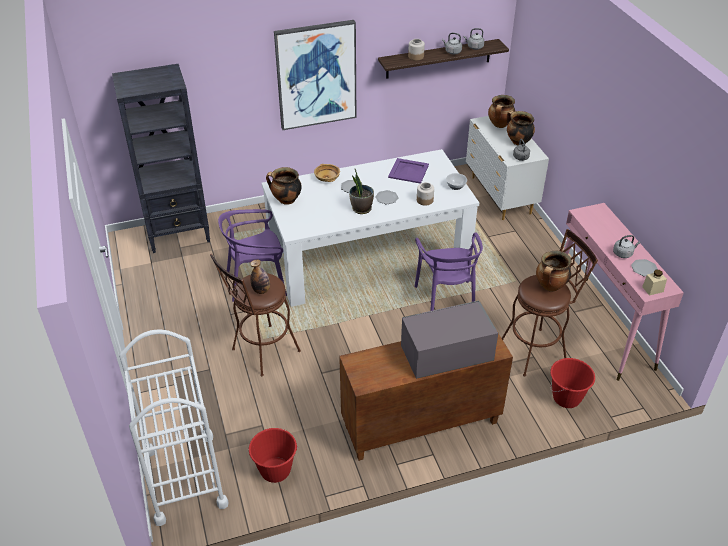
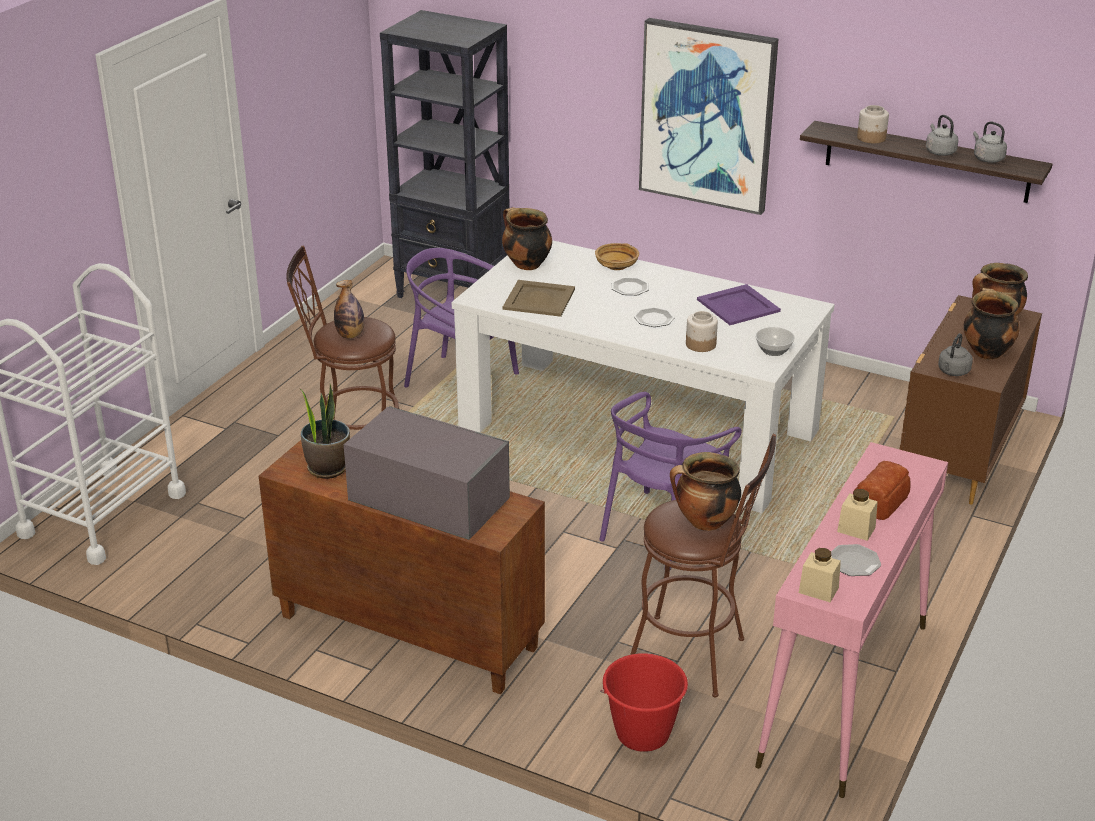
camera: 45 degrees right, 10 degrees down
(275, 470) = (189, 566): red bucket -> none
(321, 216) = (538, 298): none -> beige tray
(361, 208) = (600, 314): potted plant -> potted plant (327, 468)
(500, 196) = (958, 459): white dresser -> brown dresser
(612, 235) = (881, 501): none -> bread
(623, 253) = (856, 529): grey kettle -> beige jar

